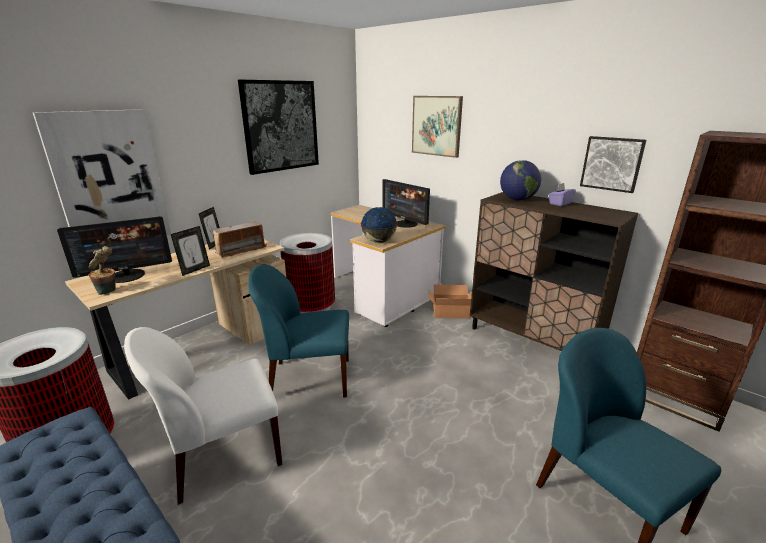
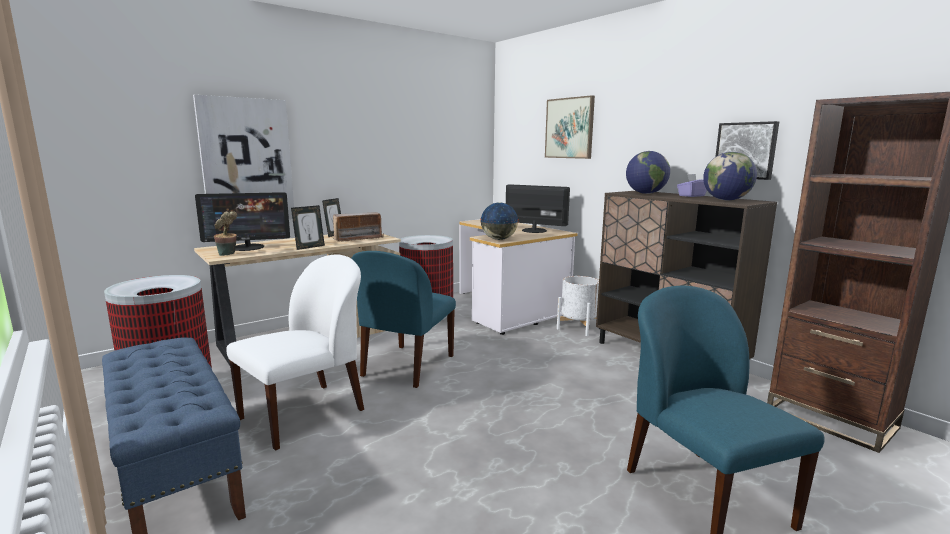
camera: 10 degrees right, 10 degrees down
(223, 456) = (305, 413): white chair -> white chair turned 150 degrees clockwise
(281, 126) = (412, 128): picture -> none
(308, 379) = (407, 367): blue chair -> blue chair turned 75 degrees counterclockwise
(405, 224) = (534, 230): monitor -> monitor turned 150 degrees clockwise
(450, 311) = (578, 327): cardboard box -> white planter
(596, 212) = (726, 200): none -> globe

